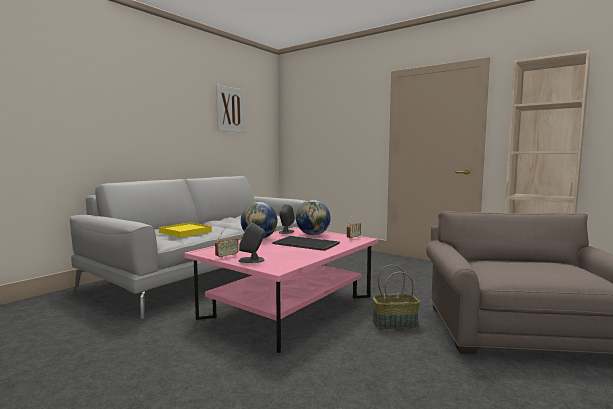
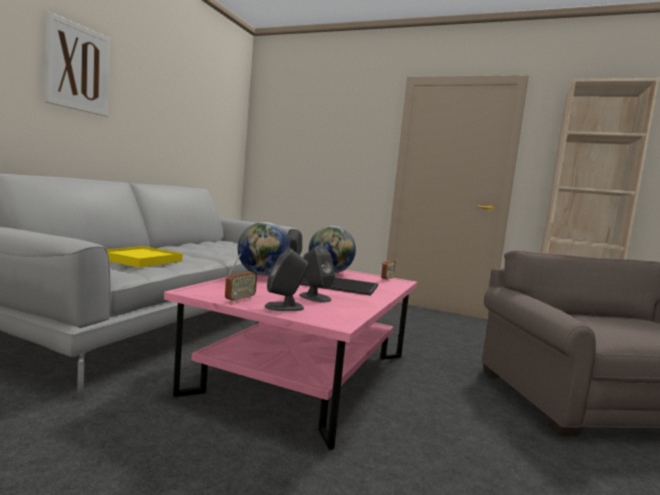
camera: 15 degrees left, 0 degrees up
(230, 109) = (192, 95): picture -> picture (78, 68)
(280, 253) = (314, 297): none -> grey speaker
(395, 323) = (455, 394): basket -> none

